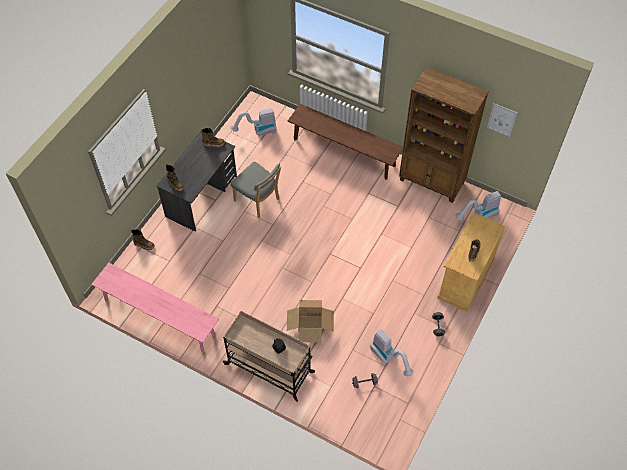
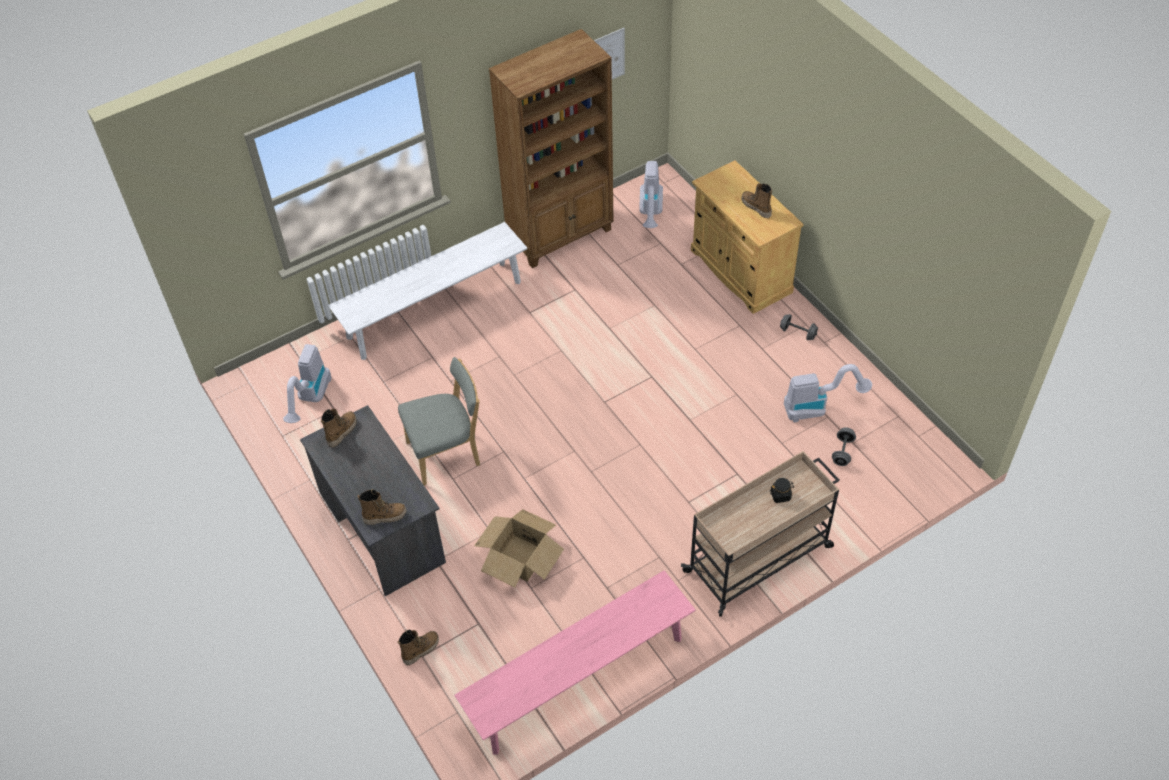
camera: 60 degrees left, 5 degrees down
(310, 325) = (714, 478): cardboard box -> cardboard box (519, 557)
(344, 152) = (435, 309): brown bench -> white bench

